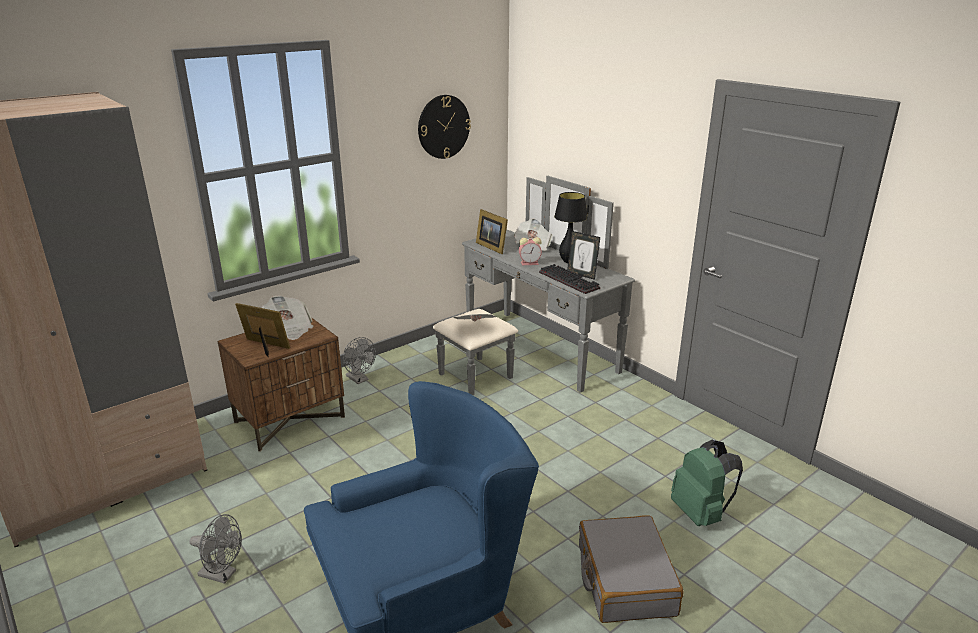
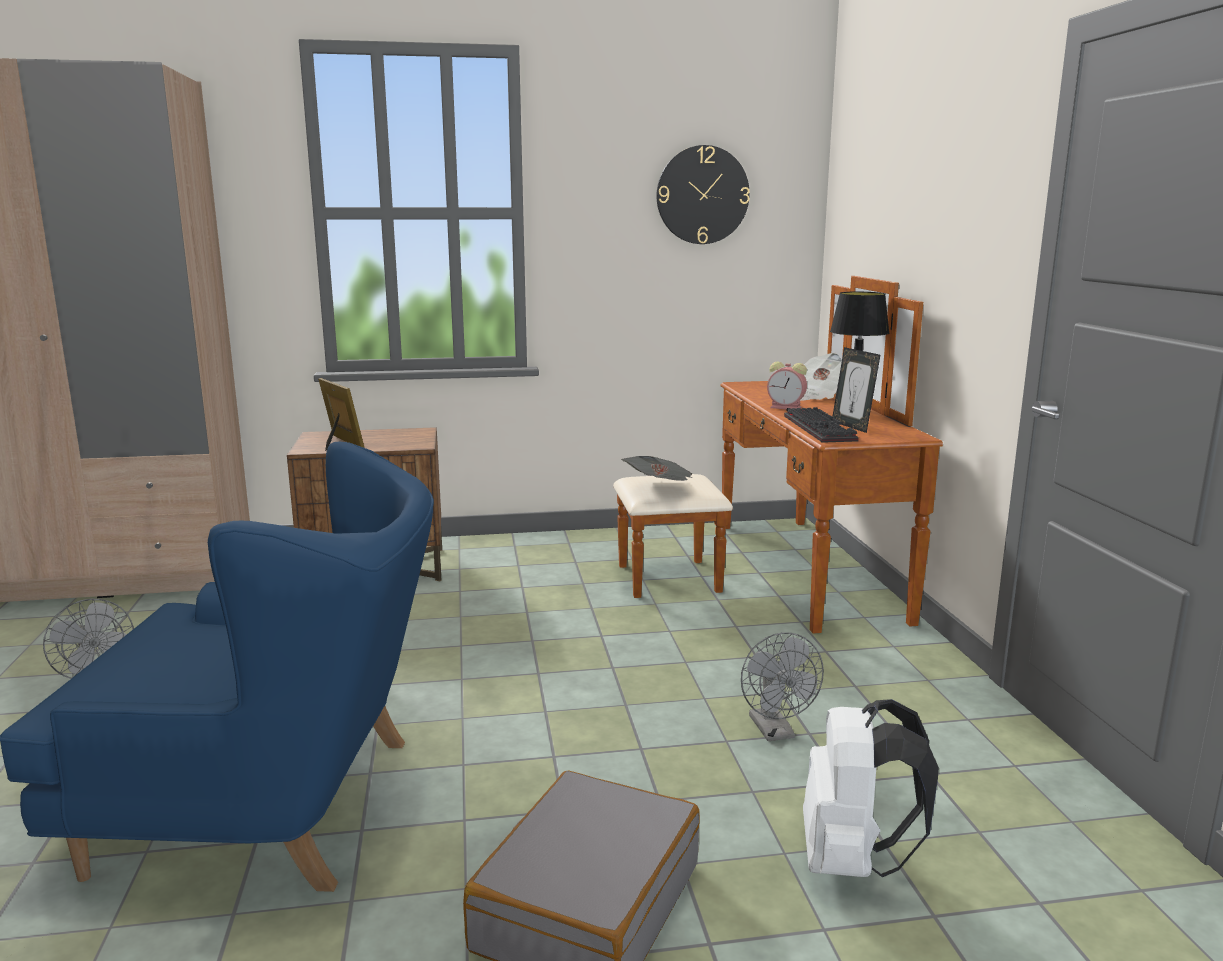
camera: 30 degrees right, 10 degrees down
(289, 329) = (392, 435): newspaper -> none
(359, 379) = (508, 549): grey fan -> grey fan (775, 732)
(492, 246) = (757, 389): picture frame -> none
(526, 355) = (775, 572): grey dresser -> brown dresser
(700, 513) = (852, 861): green backpack -> white backpack

